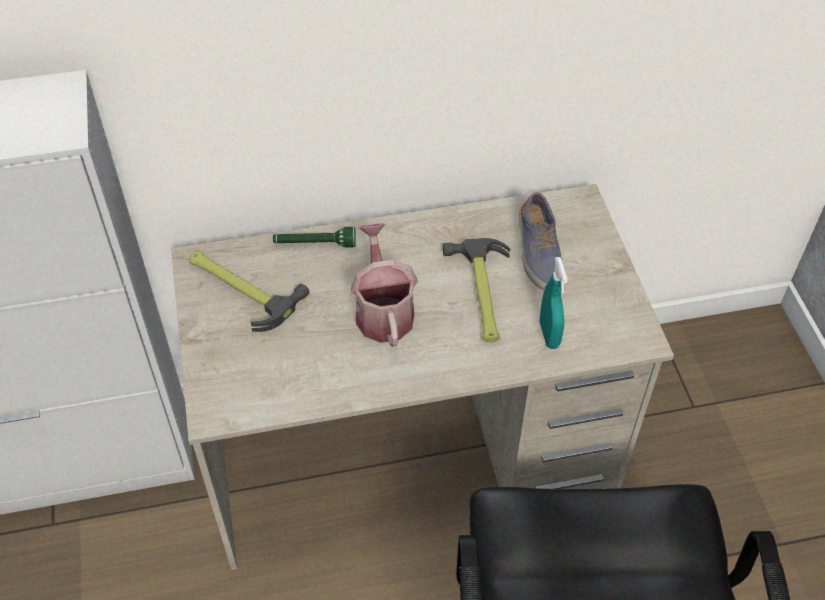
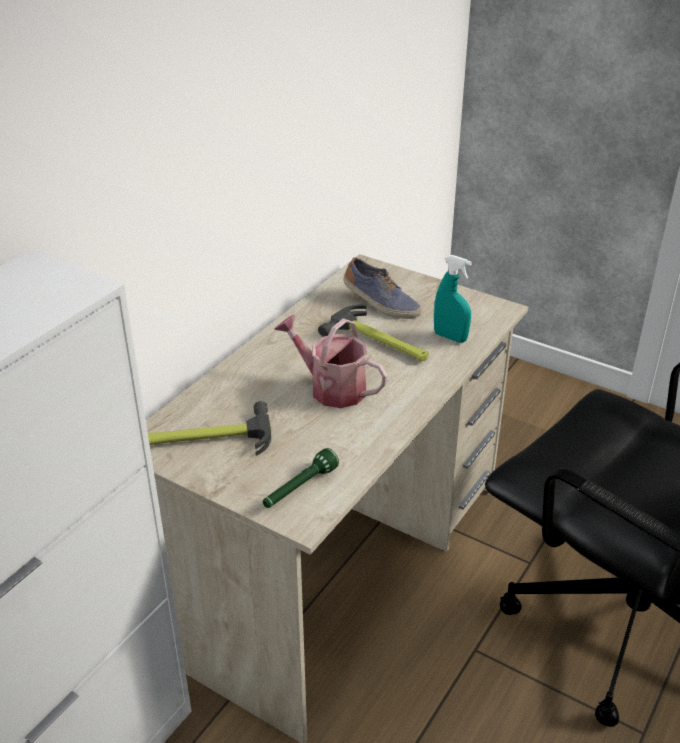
camera: 45 degrees left, 15 degrees down
(315, 244) = (224, 382): green flashlight -> green flashlight (299, 488)

